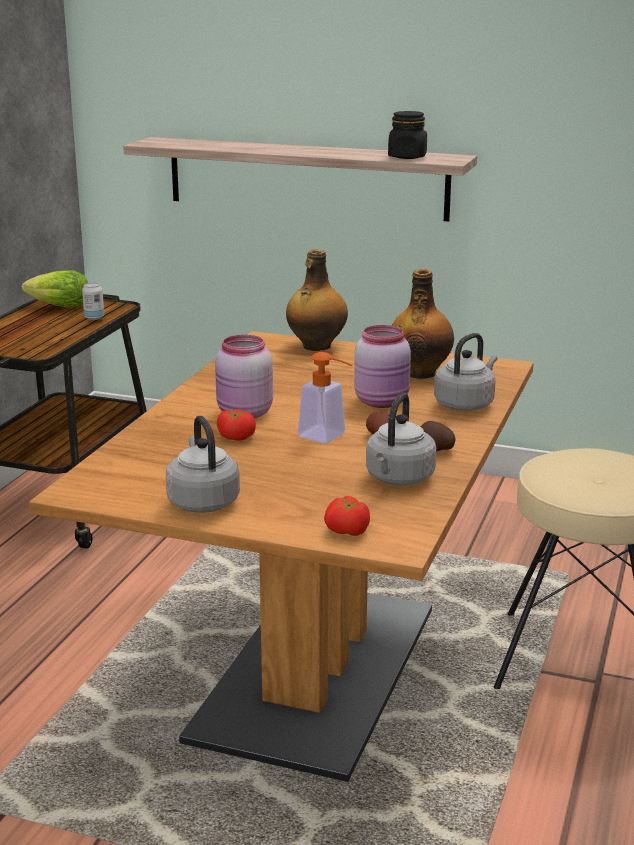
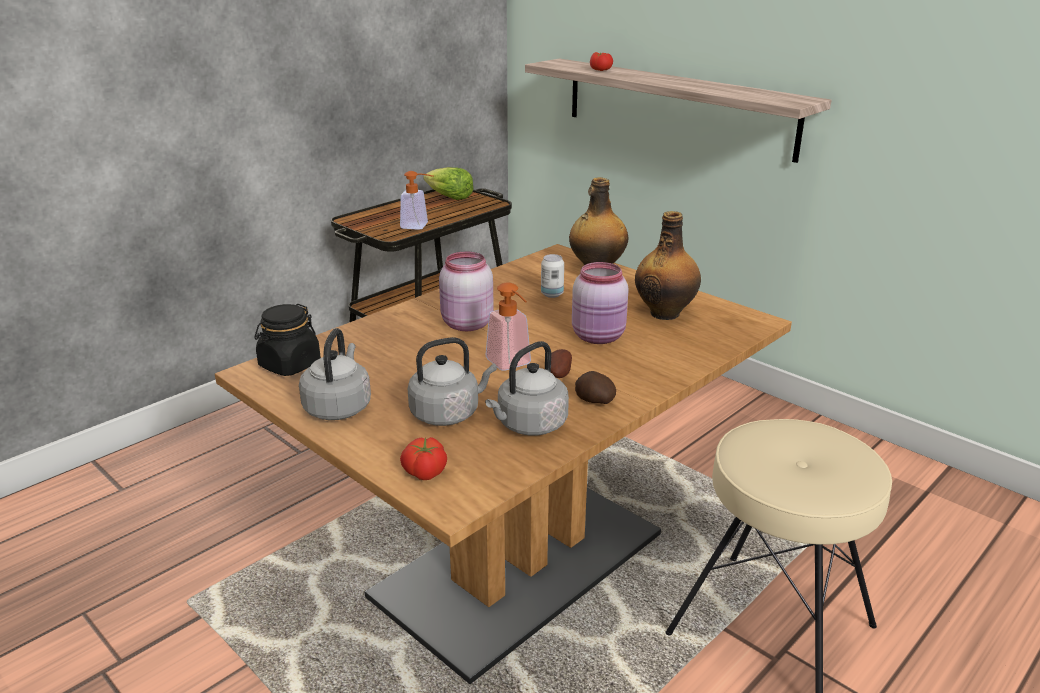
camera: 25 degrees right, 5 degrees up
(61, 339) = (419, 226): none -> soap dispenser
(94, 318) = (463, 211): can -> can (552, 294)
(236, 436) = (435, 346): tomato -> tomato (601, 70)
(407, 157) = (756, 95): black jar -> black jar (289, 365)
(466, 404) = (676, 355): grey kettle -> grey kettle (448, 413)

